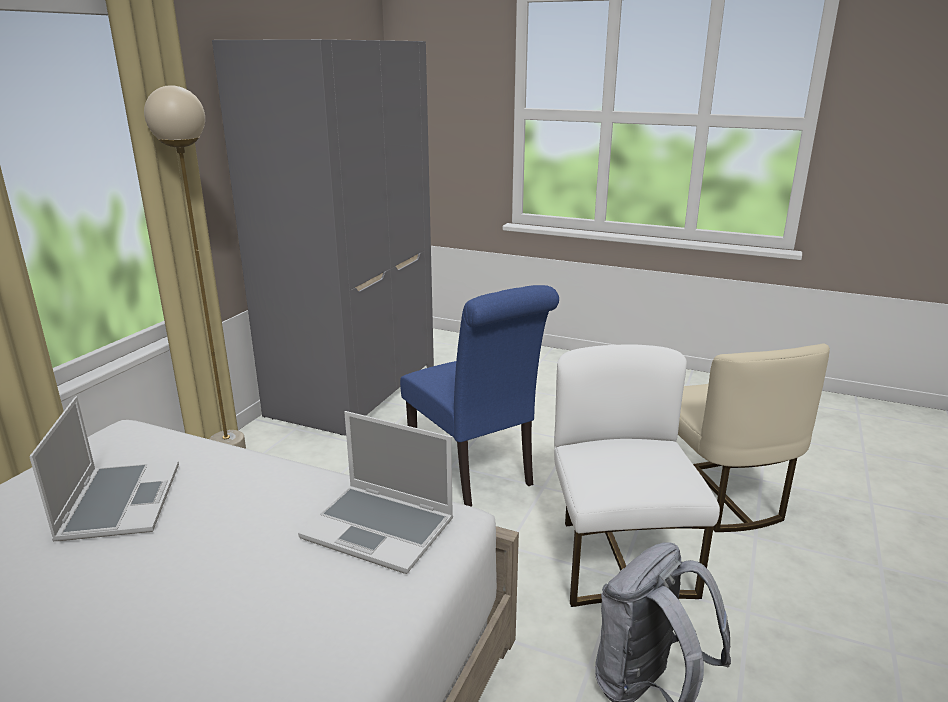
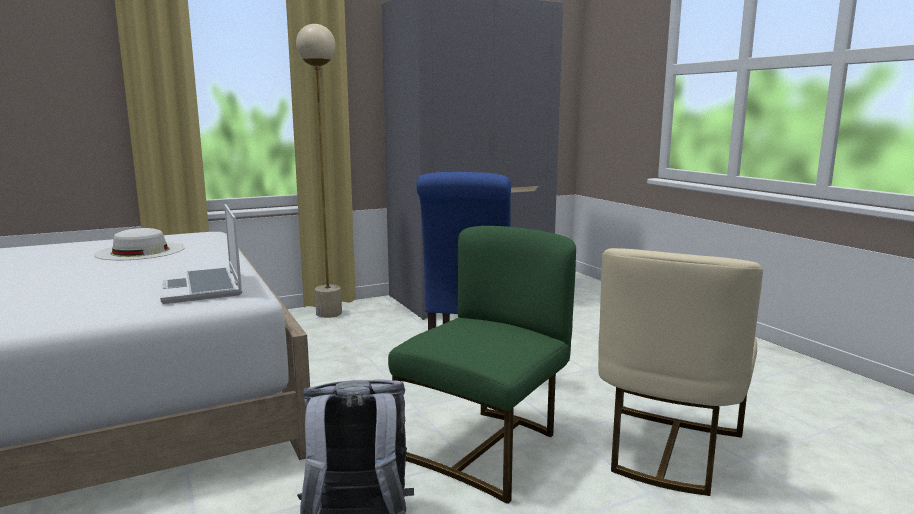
camera: 40 degrees right, 10 degrees down
(119, 502) = (140, 251): laptop -> white hat
(619, 558) = (486, 449): white chair -> green chair

